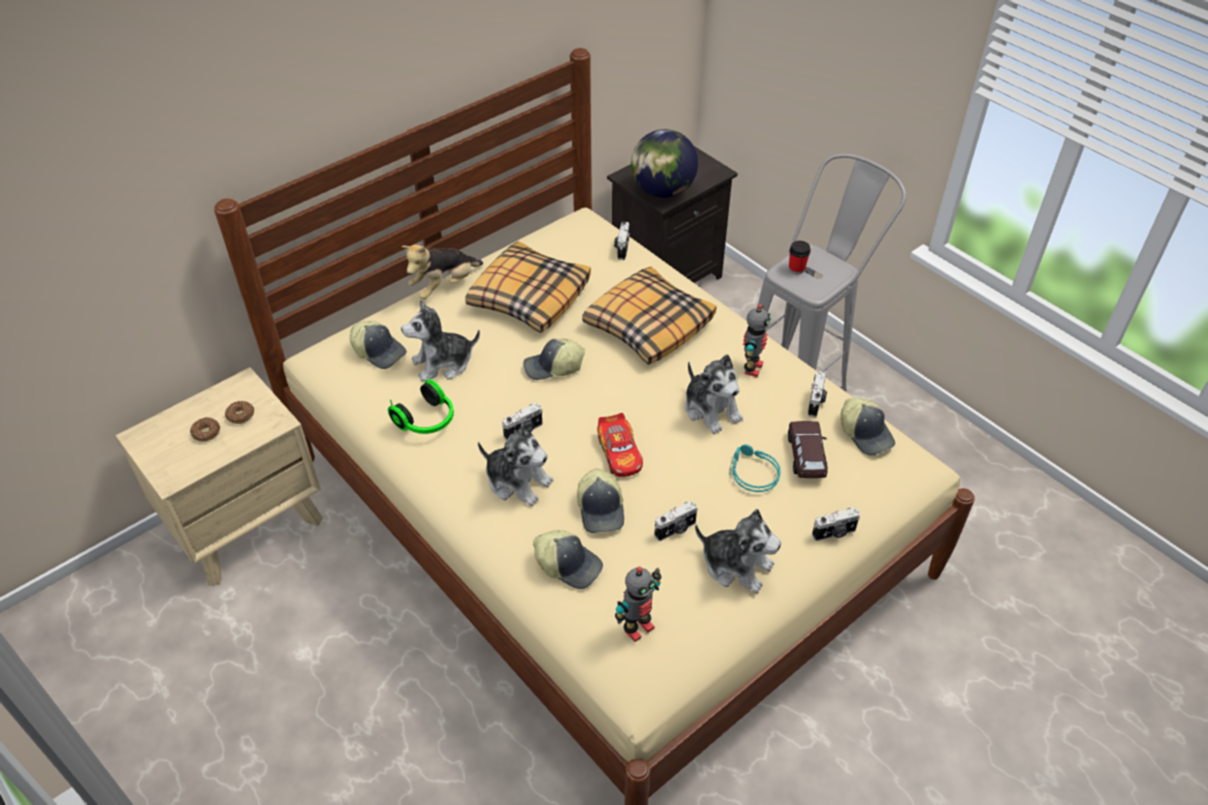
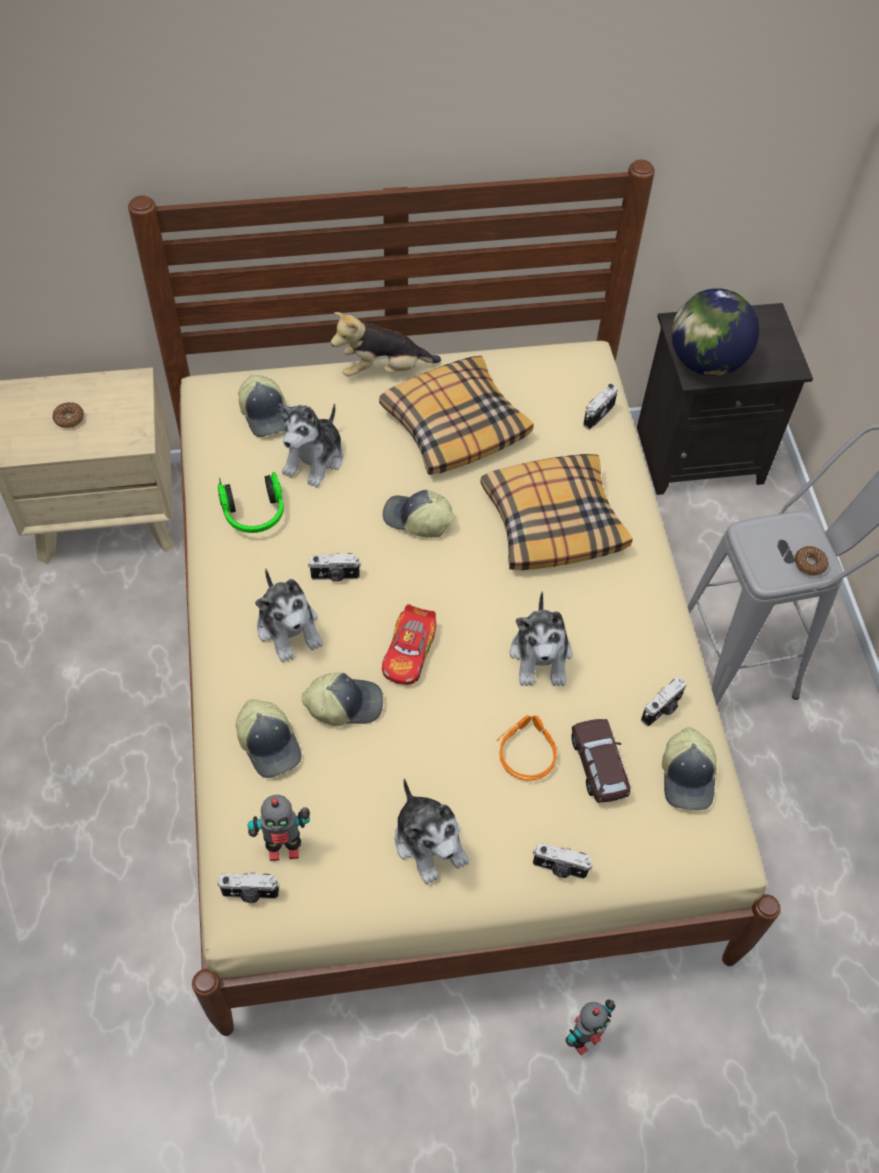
camera: 30 degrees right, 10 degrees up
(240, 415) = (109, 416): donut -> donut (809, 564)
(443, 363) = (315, 459): plush toy -> plush toy turned 75 degrees counterclockwise
(601, 509) = (344, 704): cap -> cap turned 120 degrees counterclockwise
(676, 530) = (399, 768): camera -> camera (250, 893)
(751, 368) = (624, 630): toy robot -> toy robot (583, 1038)
(751, 472) = (525, 750): turquoise headphones -> orange headphones
(796, 269) = (769, 538): cup -> none
(806, 457) = (598, 766): brown toy car -> brown toy car turned 45 degrees counterclockwise

